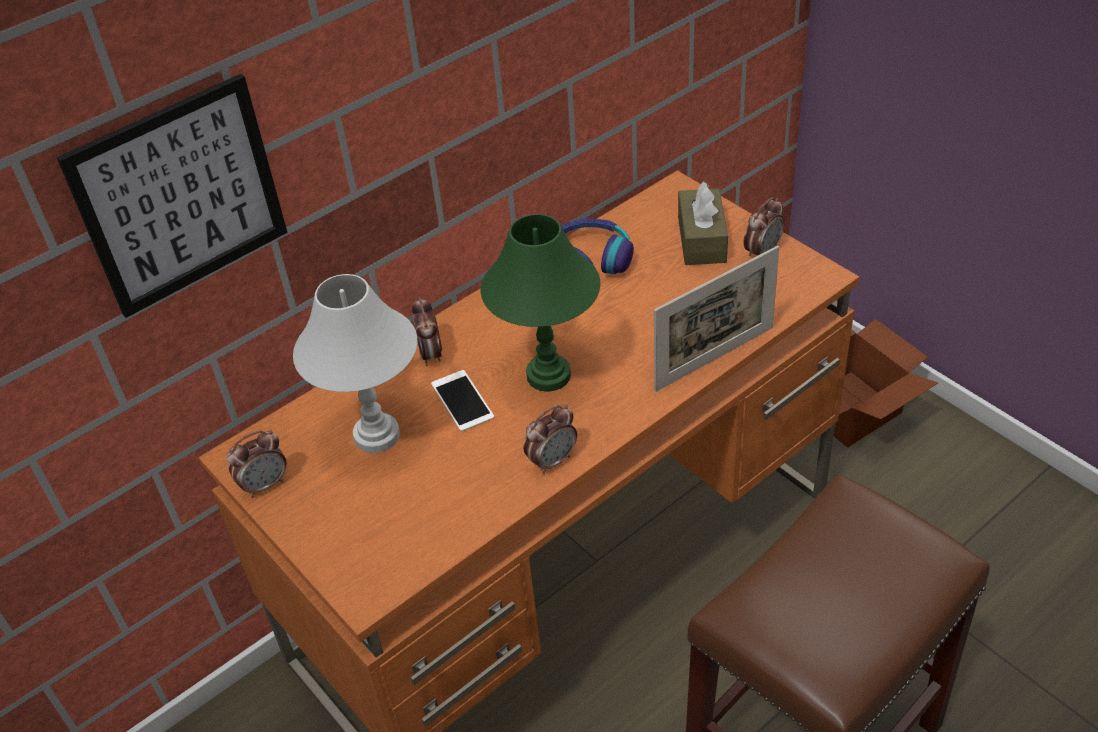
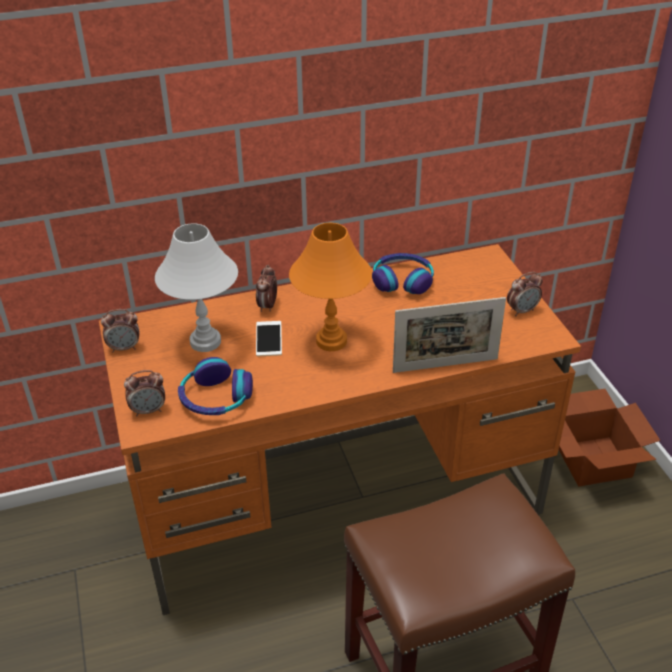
camera: 20 degrees right, 5 degrees down
(180, 196) = (116, 146): picture -> none
(443, 512) = (215, 398): none -> headphones
(549, 376) = (331, 341): green table lamp -> orange table lamp
(552, 461) = (300, 391): alarm clock -> alarm clock (148, 410)
(701, 239) = (485, 290): brown tissue box -> none

